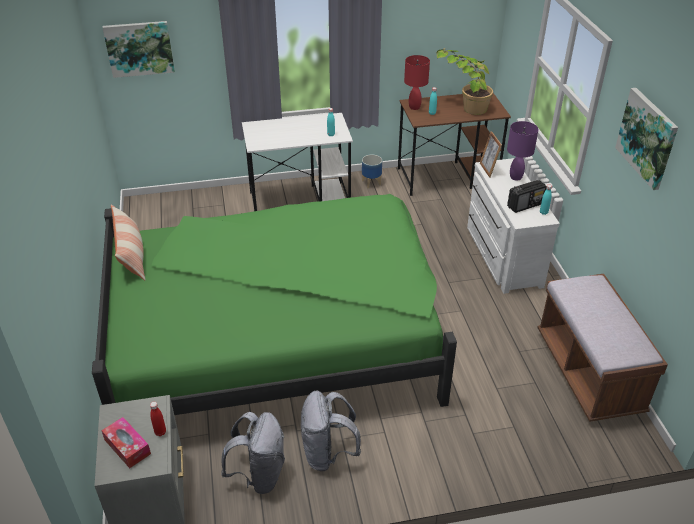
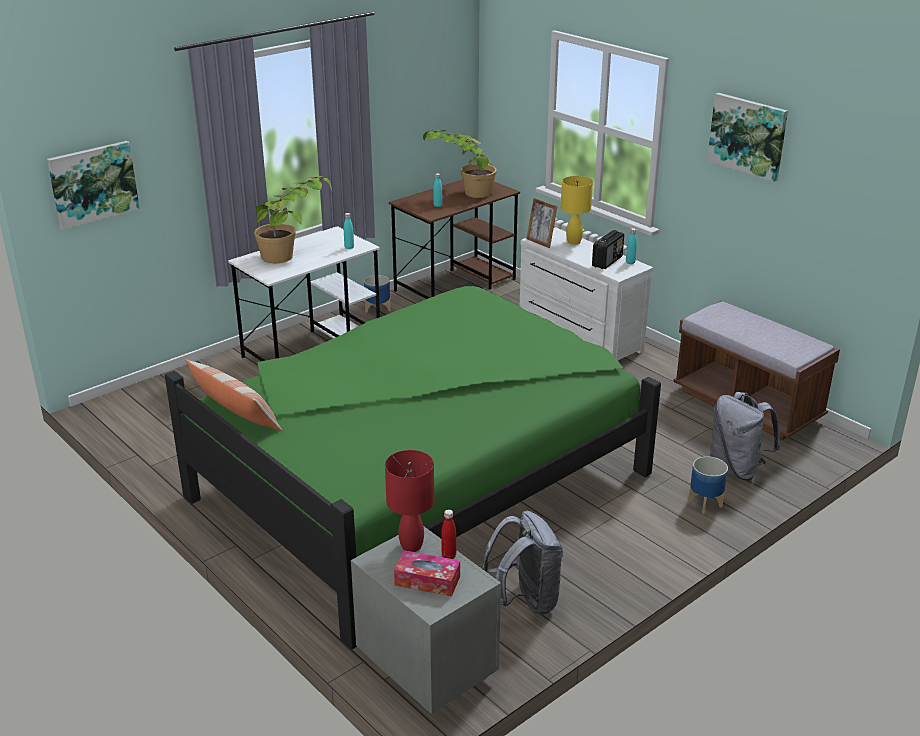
camera: 30 degrees left, 10 degrees down
(288, 129) = (293, 254): none -> potted plant
(328, 454) = (576, 555): grey backpack -> grey backpack (737, 468)
(414, 107) = (413, 204): red table lamp -> red table lamp (411, 545)
(467, 452) = (704, 503): none -> planter
(516, 177) = (574, 242): purple table lamp -> yellow table lamp

